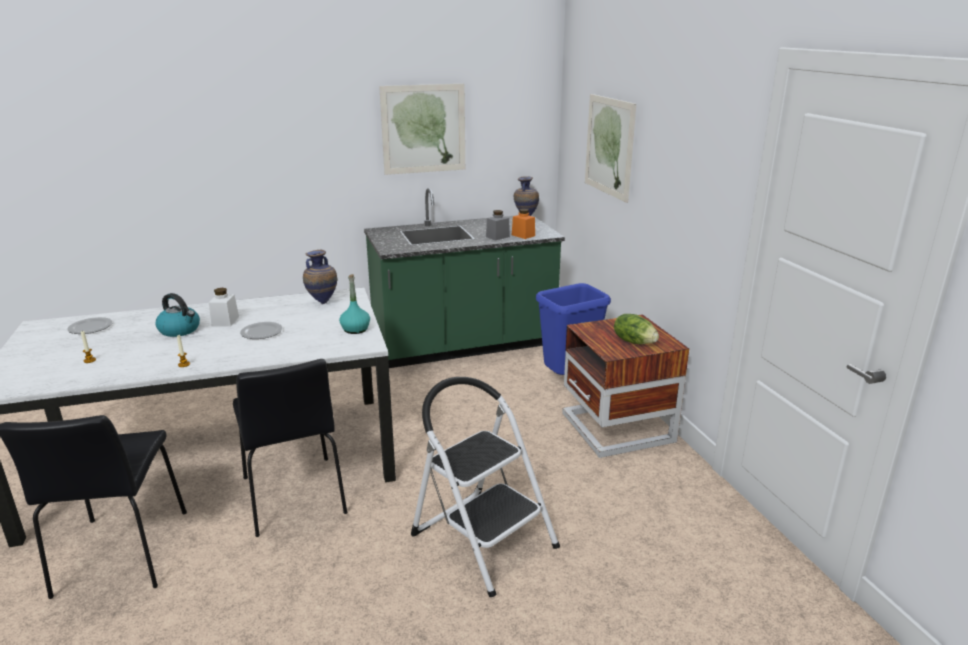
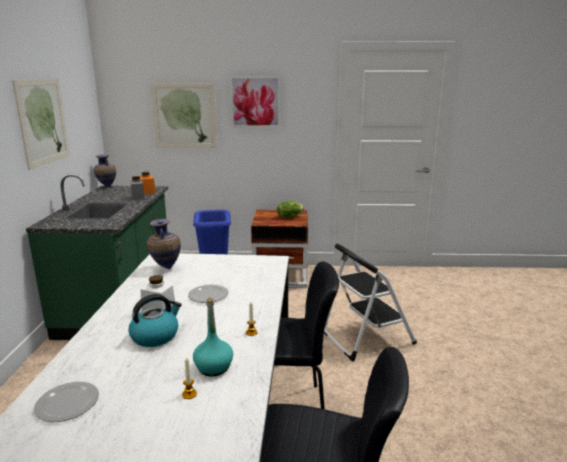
camera: 70 degrees left, 5 degrees down
(355, 329) = (240, 261): turquoise bottle -> turquoise bottle (213, 367)
(668, 143) = (255, 102): none -> picture

